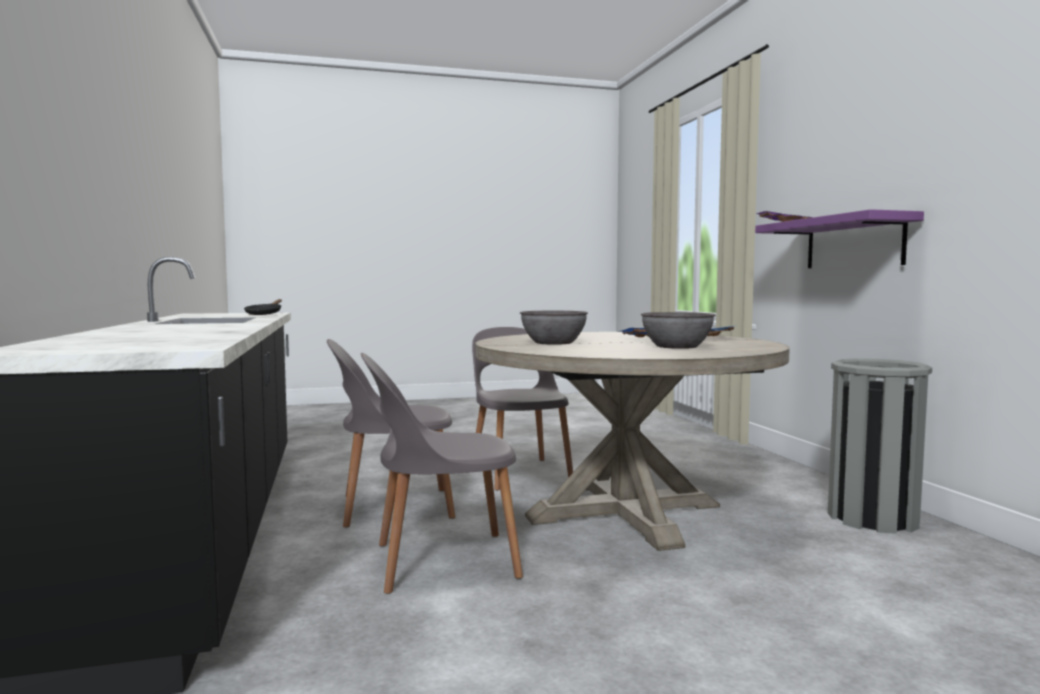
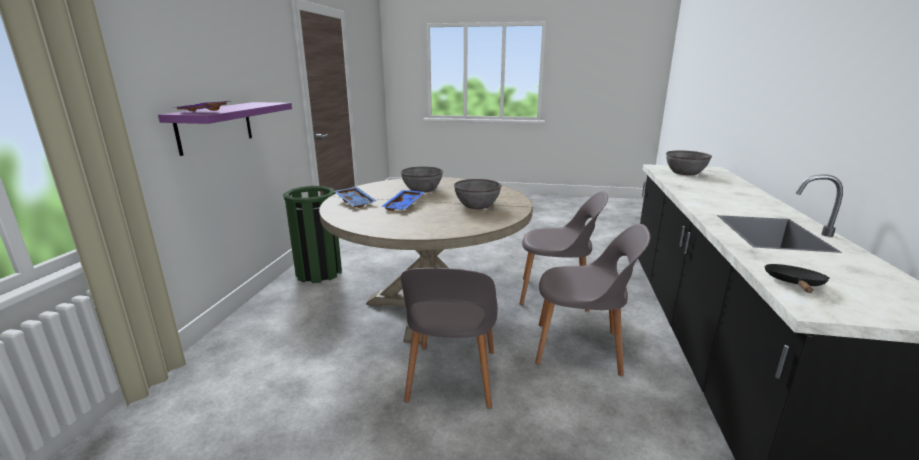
camera: 155 degrees left, 15 degrees up
(145, 343) = (685, 172): none -> grey bowl
(872, 518) = (319, 273): grey trash can -> green trash can

